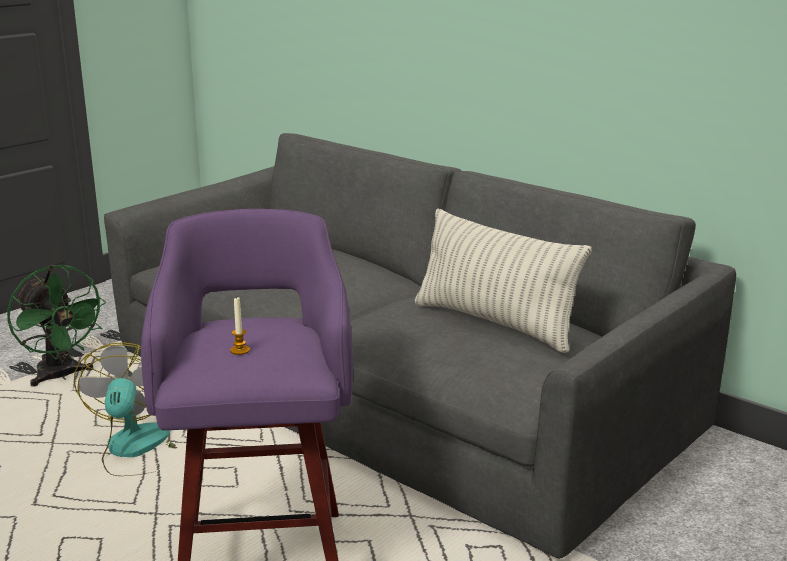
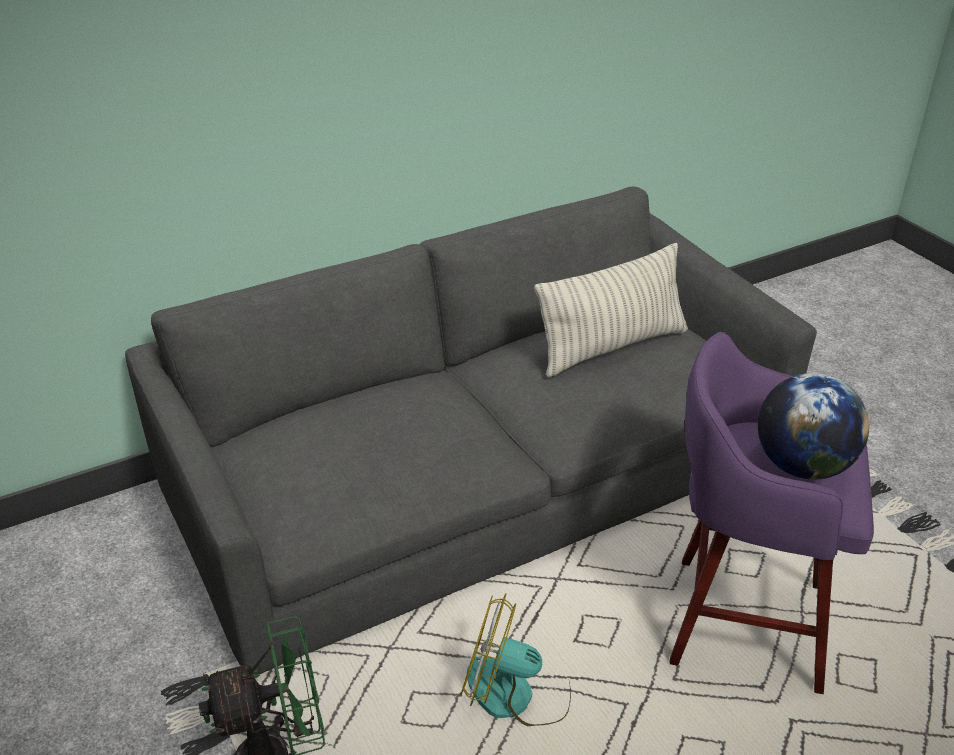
camera: 70 degrees left, 15 degrees up
(240, 350) = (802, 466): candle -> globe

